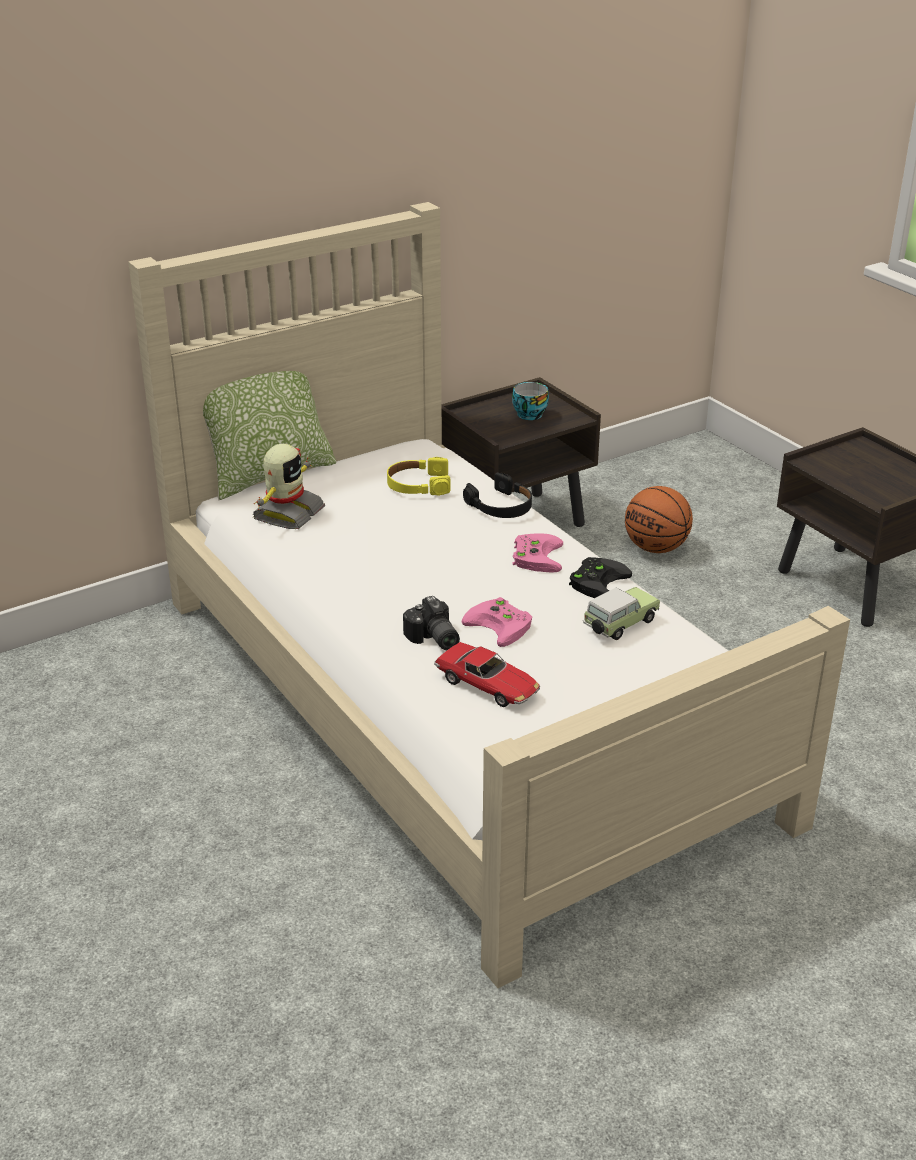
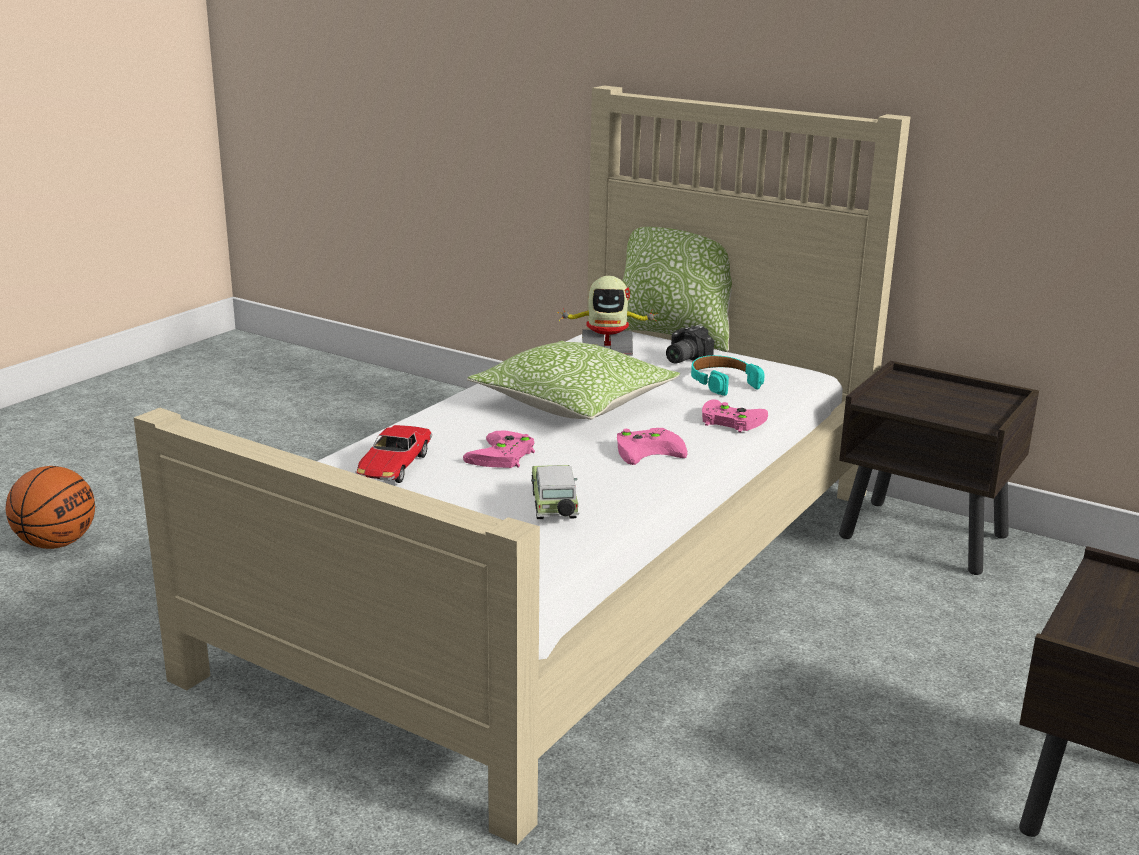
camera: 65 degrees right, 10 degrees down
(409, 563) = (574, 403): none -> pillow
(418, 485) = (722, 382): yellow headphones -> turquoise headphones
(433, 639) = (452, 433): camera -> camera (682, 359)
(501, 506) = (729, 420): black headphones -> pink game controller
(528, 414) = (952, 403): cup -> none
(597, 581) = (632, 485): black game controller -> none
(619, 625) = (554, 508): toy car -> toy car turned 120 degrees counterclockwise
(655, 548) = (995, 630): basketball -> basketball (56, 543)

